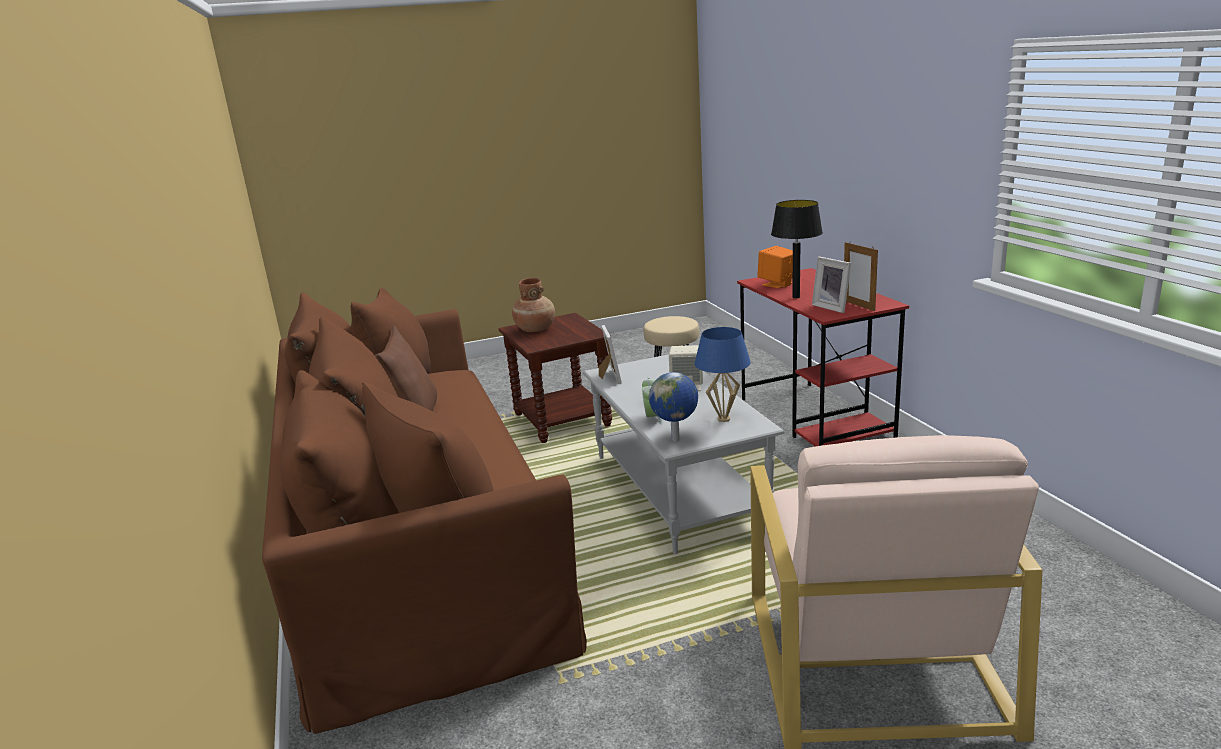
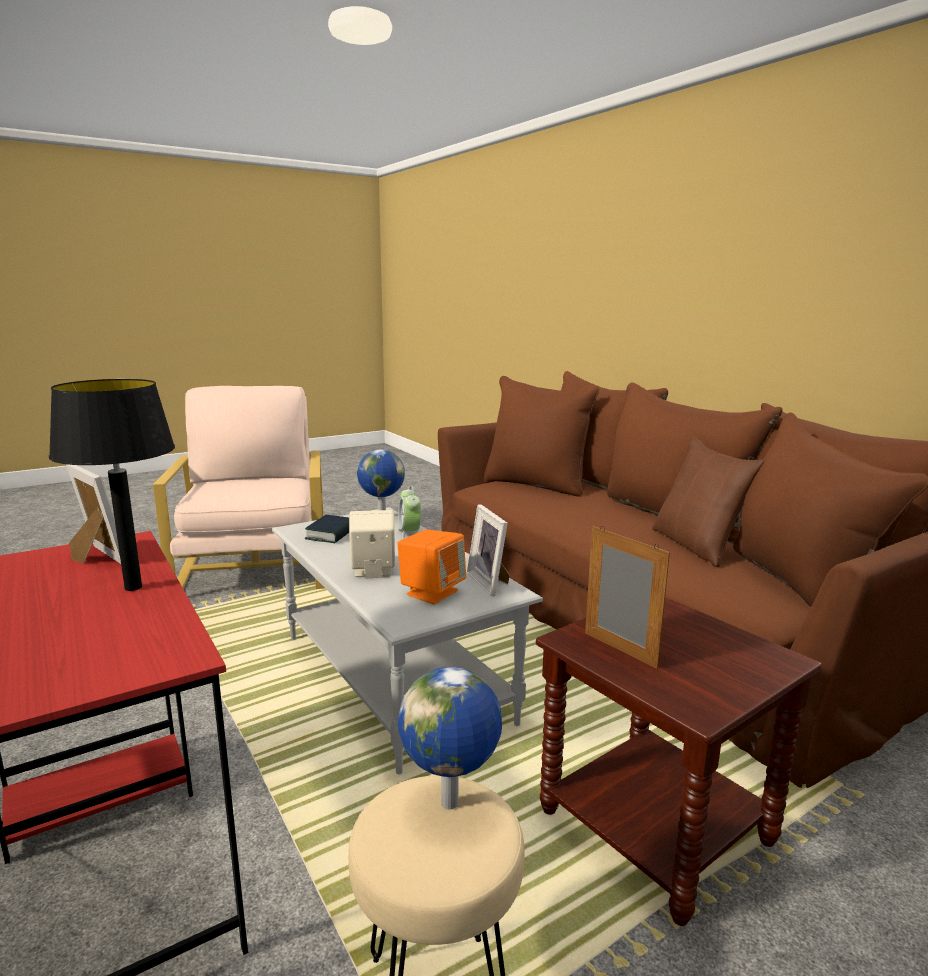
camera: 165 degrees right, 5 degrees down
(535, 329) = (721, 654): brown vase -> none
(664, 325) = (451, 804): none -> globe
(724, 419) = (331, 534): blue table lamp -> book
(777, 284) = (128, 639): orange speaker -> orange speaker (432, 592)
(858, 305) = (43, 562): picture frame -> picture frame (619, 650)

